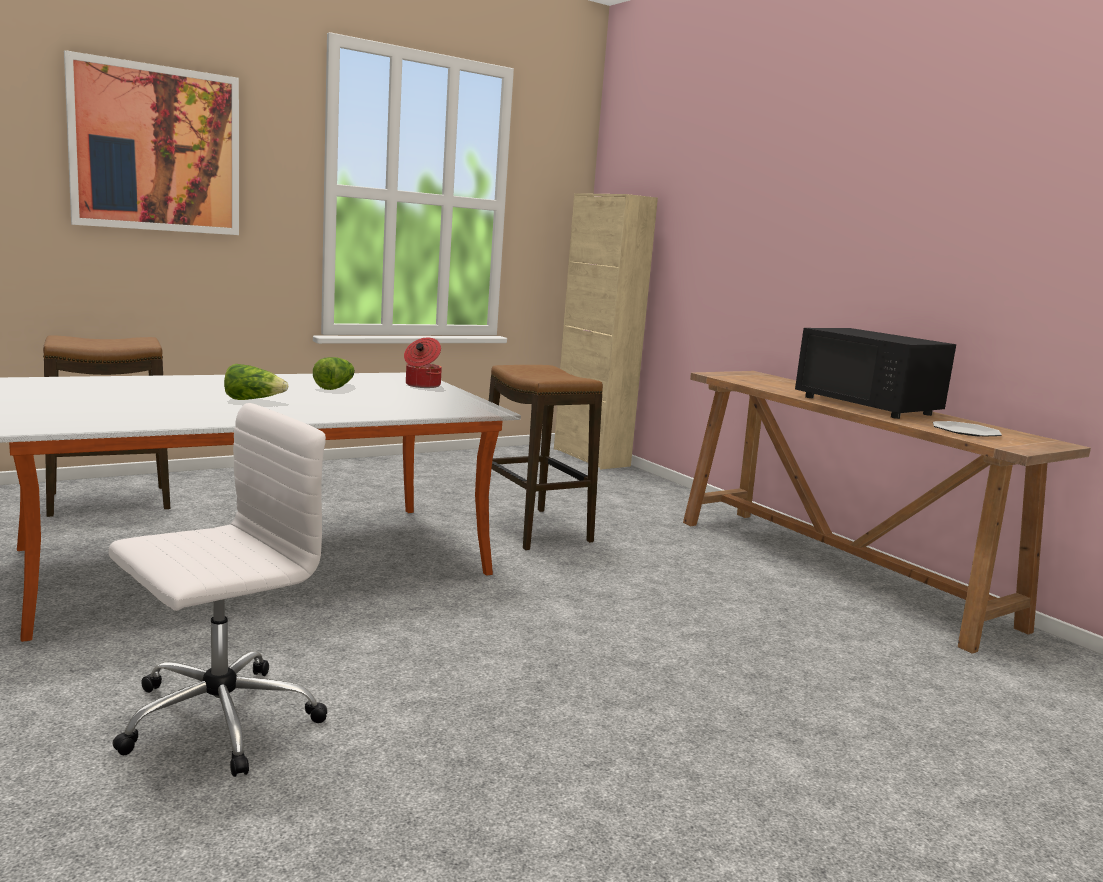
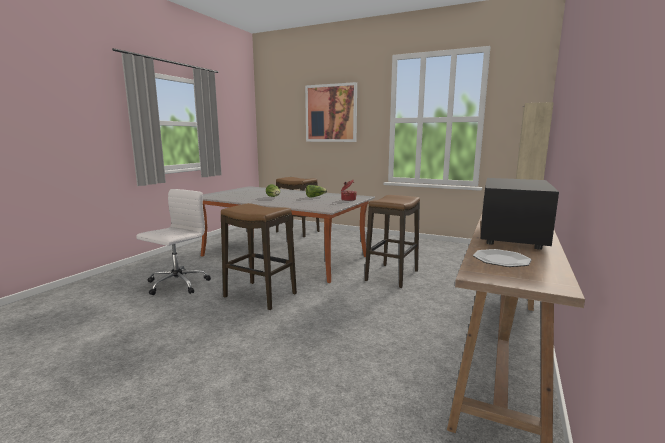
camera: 60 degrees right, 0 degrees up
(216, 720) = (176, 284): white office chair -> white office chair turned 75 degrees counterclockwise
(460, 644) = (260, 295): none -> stool

